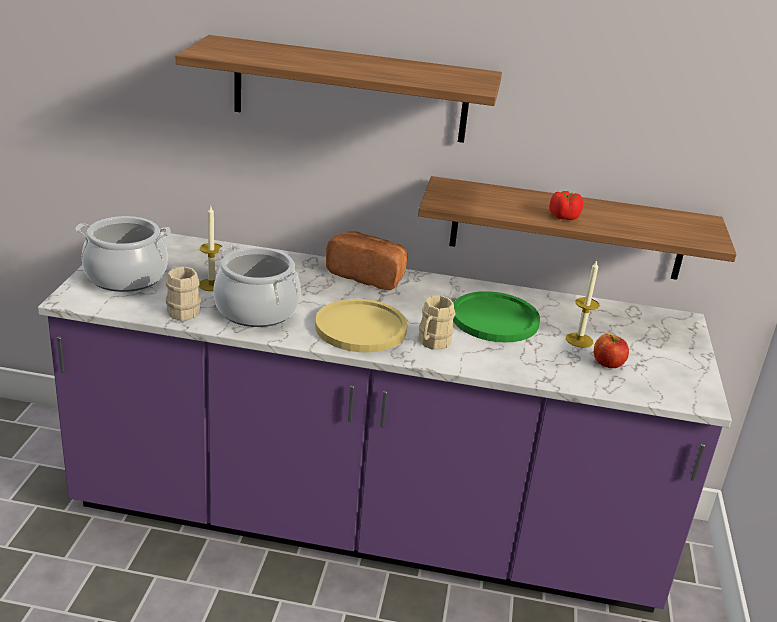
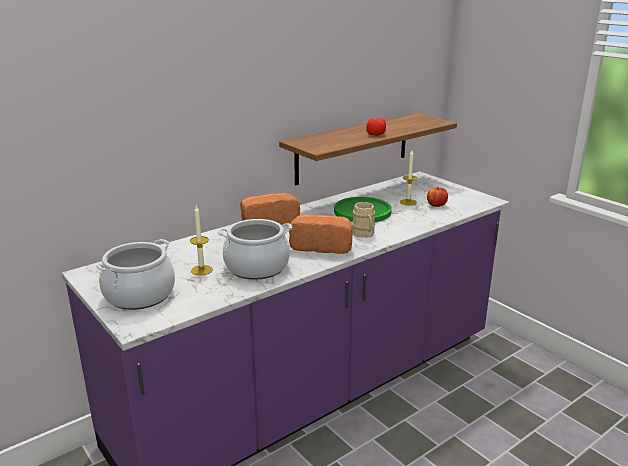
camera: 45 degrees left, 5 degrees down
(186, 310) = (220, 289): beige mug -> none
(350, 90) = (222, 96): shelf -> none
(361, 328) = (322, 246): yellow plate -> bread

